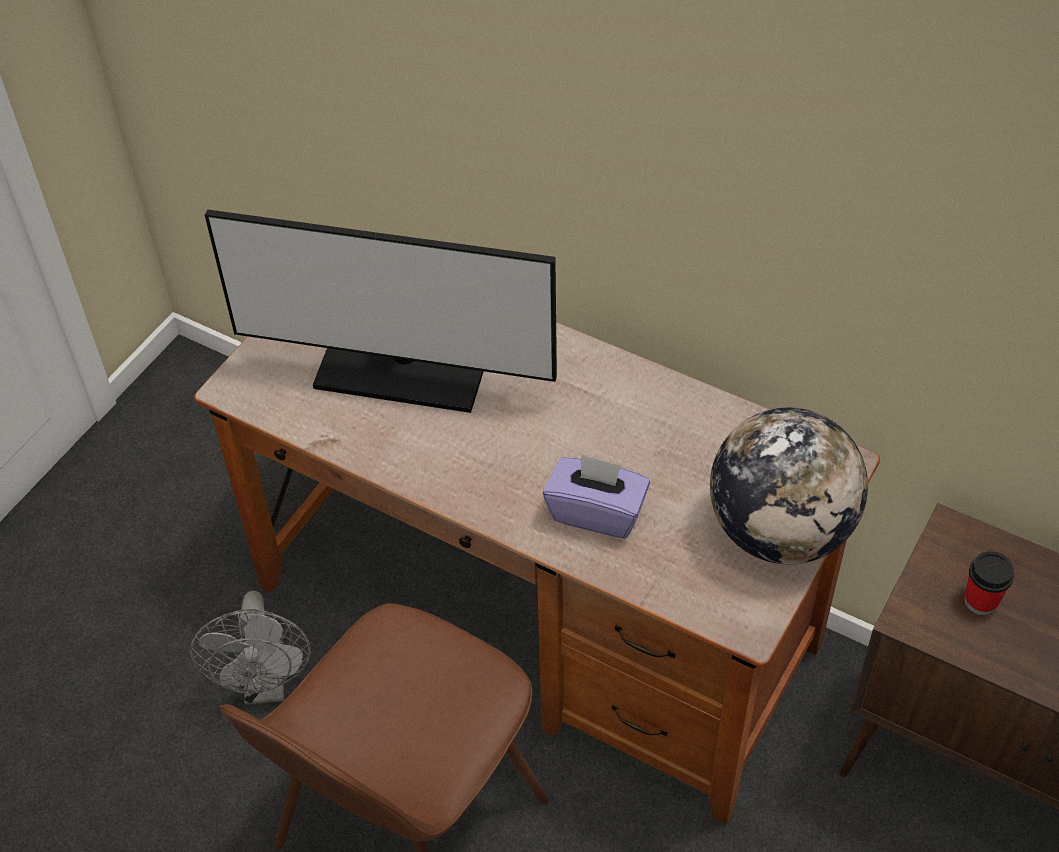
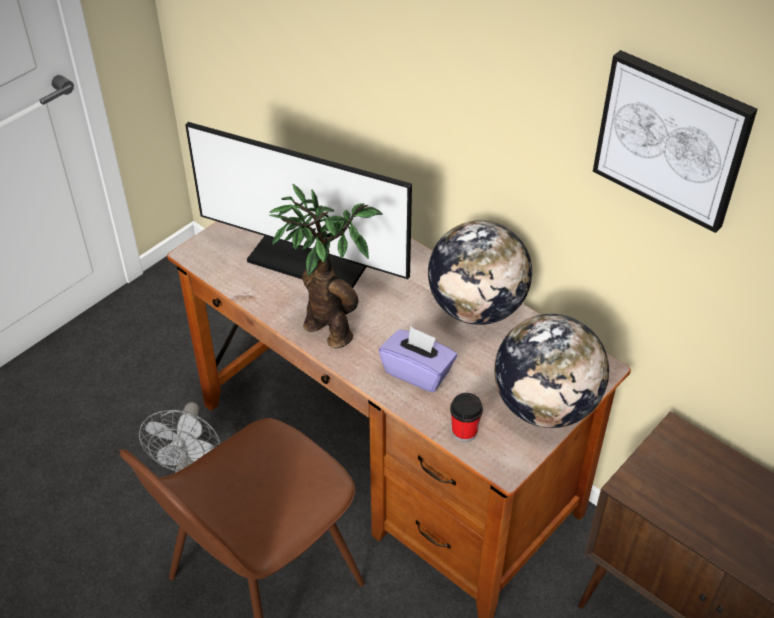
camera: 10 degrees right, 5 degrees down
(452, 467) = (326, 326): none -> potted plant
(653, 404) = (476, 308): none -> globe
(924, 159) = (672, 139): none -> picture
(981, 601) = (686, 483): cup -> cup (464, 432)

